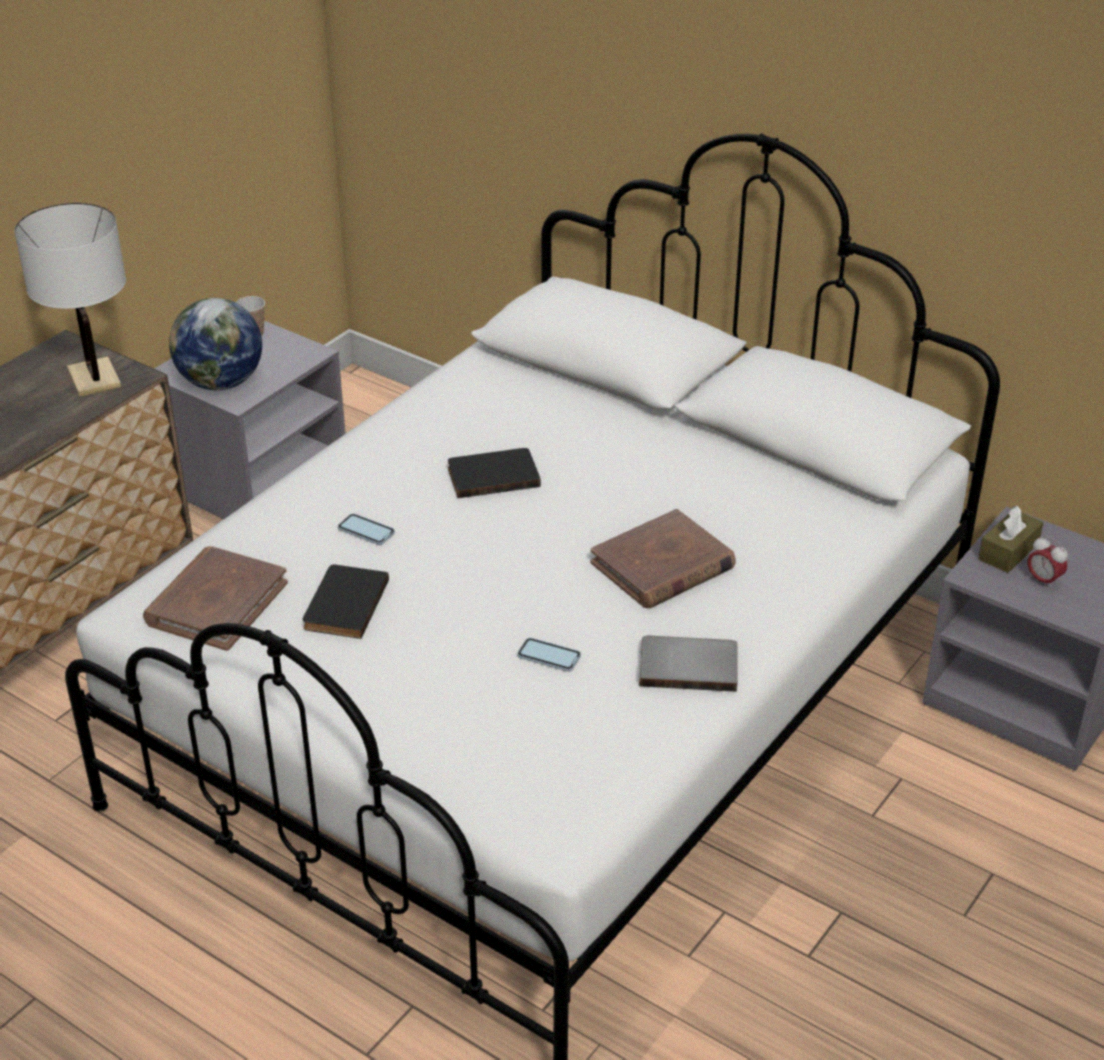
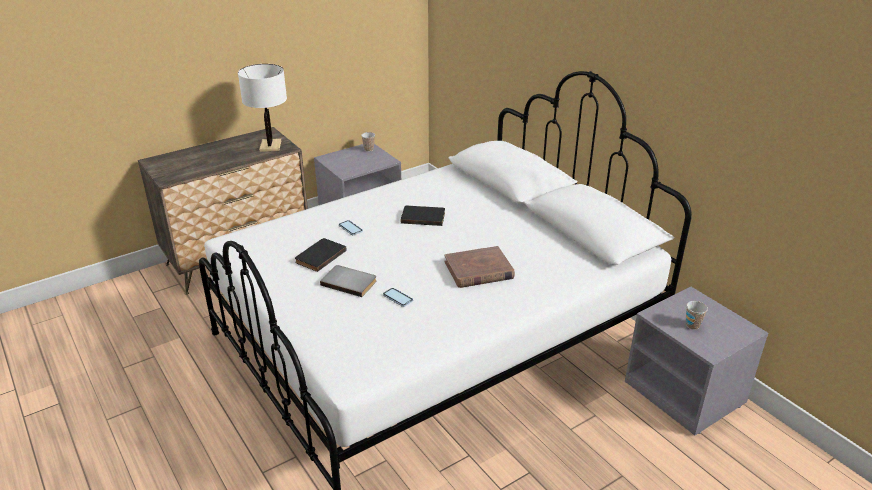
camera: 20 degrees right, 5 degrees down
(216, 603) = (266, 244): brown book -> none
(220, 383) = (342, 166): globe -> none
(688, 665) = (463, 317): grey book -> grey book (350, 282)
(1008, 551) = (680, 307): brown tissue box -> none
(1043, 581) = (692, 325): alarm clock -> cup

